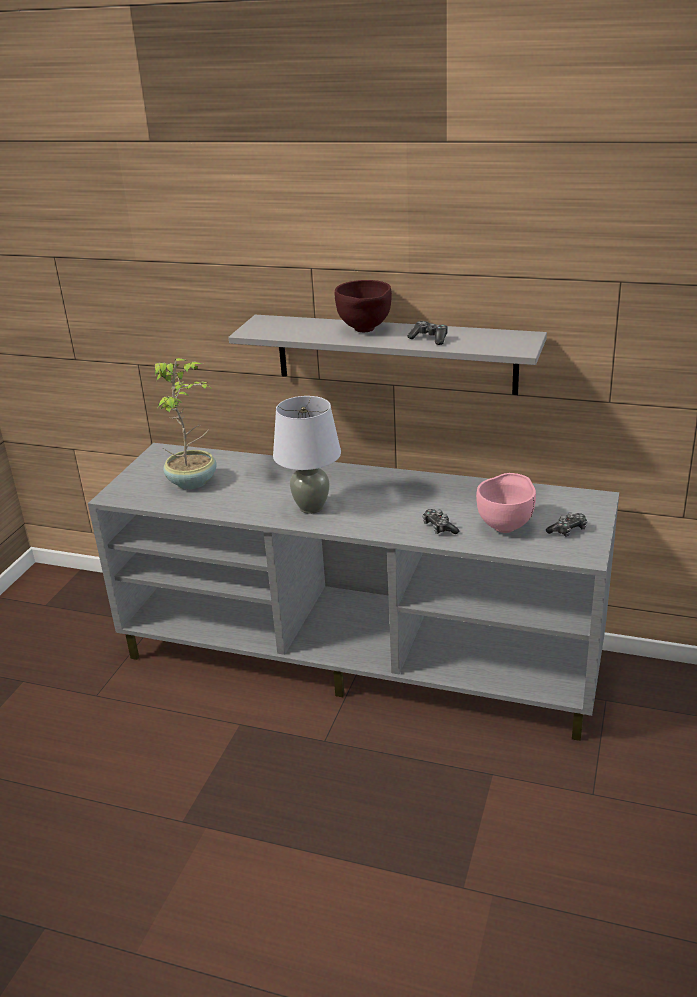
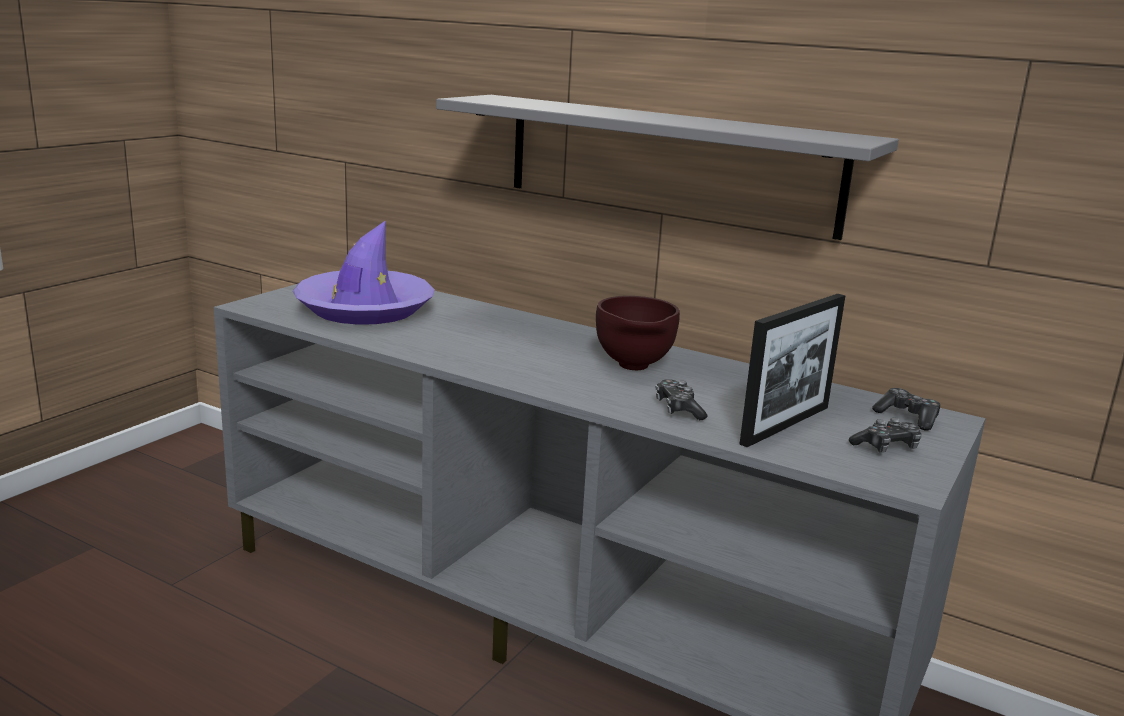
camera: 10 degrees right, 10 degrees down
(193, 481) = (364, 309): potted plant -> purple hat
(311, 507) = (502, 358): grey table lamp -> none
(365, 330) = (626, 112): brown bowl -> brown bowl (633, 367)
(429, 339) = (714, 124): game controller -> game controller (907, 417)
(506, 526) = (785, 425): pink bowl -> picture frame

